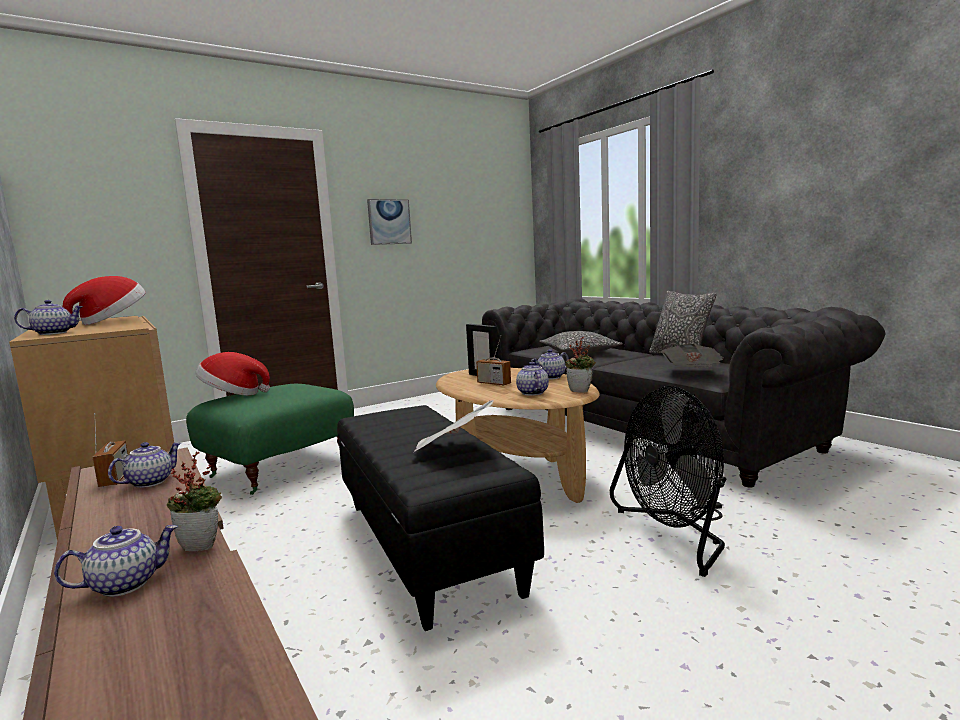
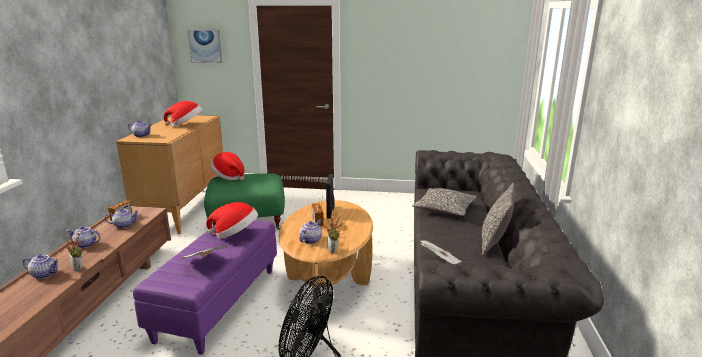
camera: 40 degrees right, 10 degrees up
(389, 222) = (384, 64): picture -> picture (205, 46)
(411, 422) = (235, 234): none -> hat
(425, 546) = (218, 303): black ottoman -> purple ottoman
(551, 377) = (354, 230): teapot -> teapot (85, 245)

